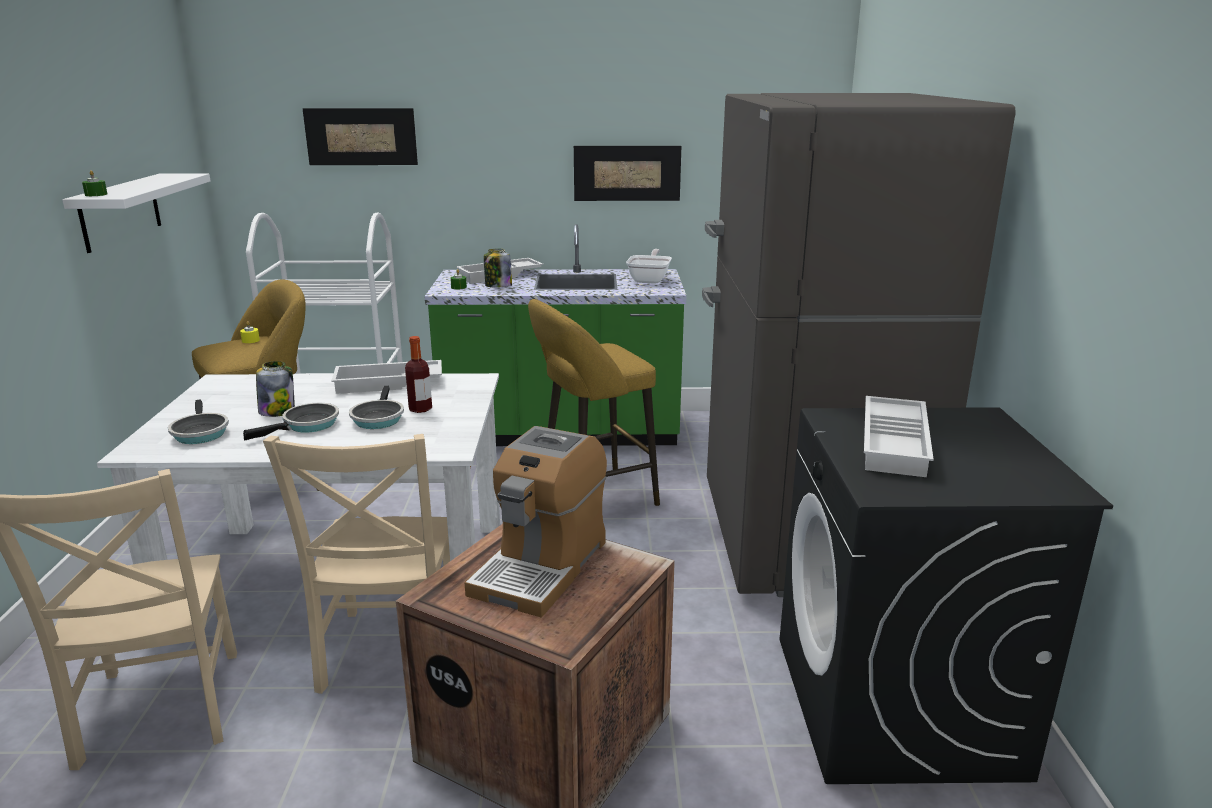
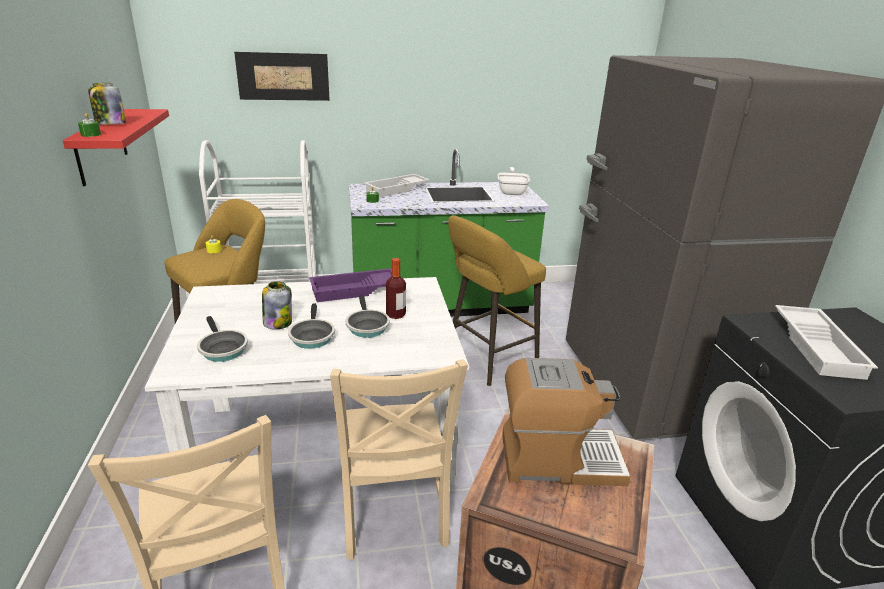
camera: 10 degrees left, 5 degrees up
(120, 211) = (101, 145): white shelf -> red shelf
(307, 425) = (311, 336): frying pan -> frying pan turned 135 degrees clockwise
(388, 384) = (354, 291): white tray -> purple tray
(498, 286) = (402, 199): jar -> jar (110, 124)
(541, 566) = (558, 459): coffee machine -> coffee machine turned 105 degrees counterclockwise
(627, 173) = (491, 109): picture -> none

